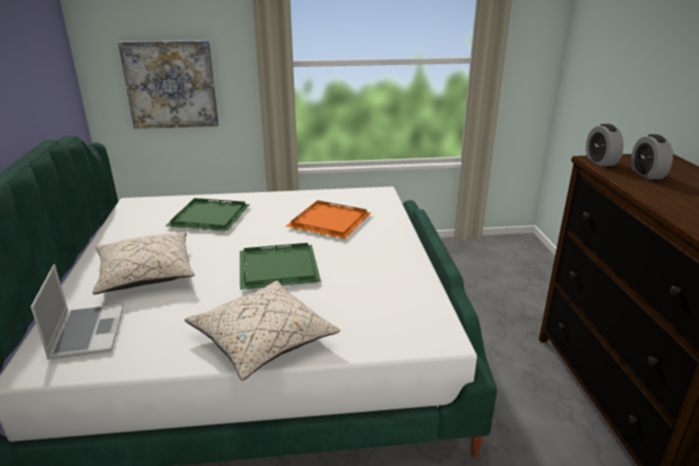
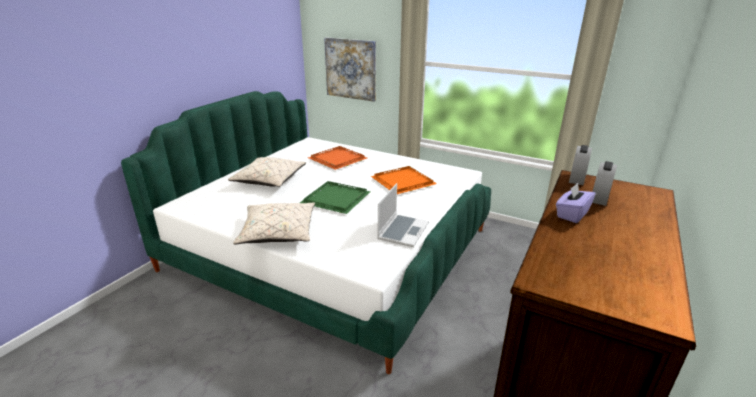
camera: 35 degrees right, 0 degrees up
(87, 332) = (212, 198): laptop -> laptop (402, 231)
(211, 217) = (339, 159): green tray -> orange tray
(658, 194) = (571, 214): none -> purple tissue box

